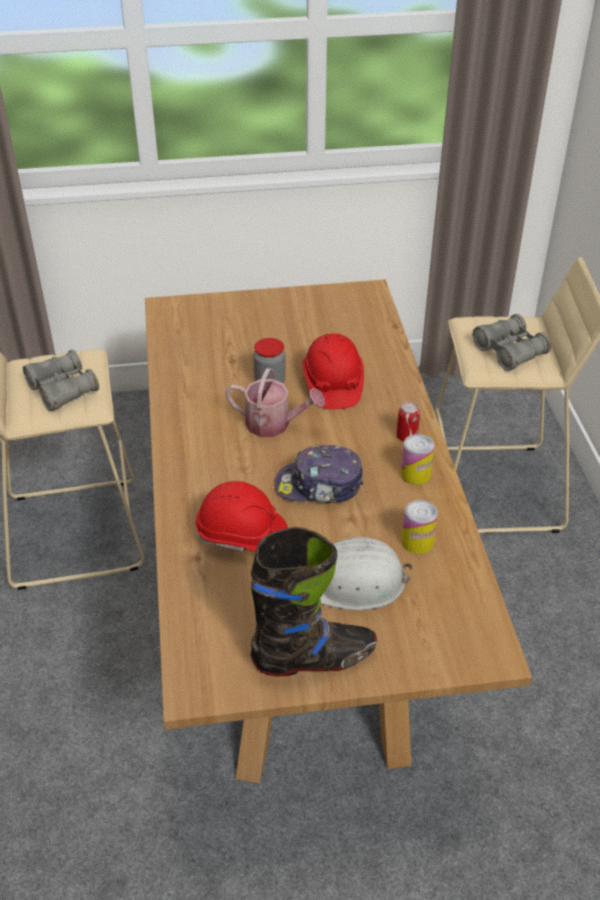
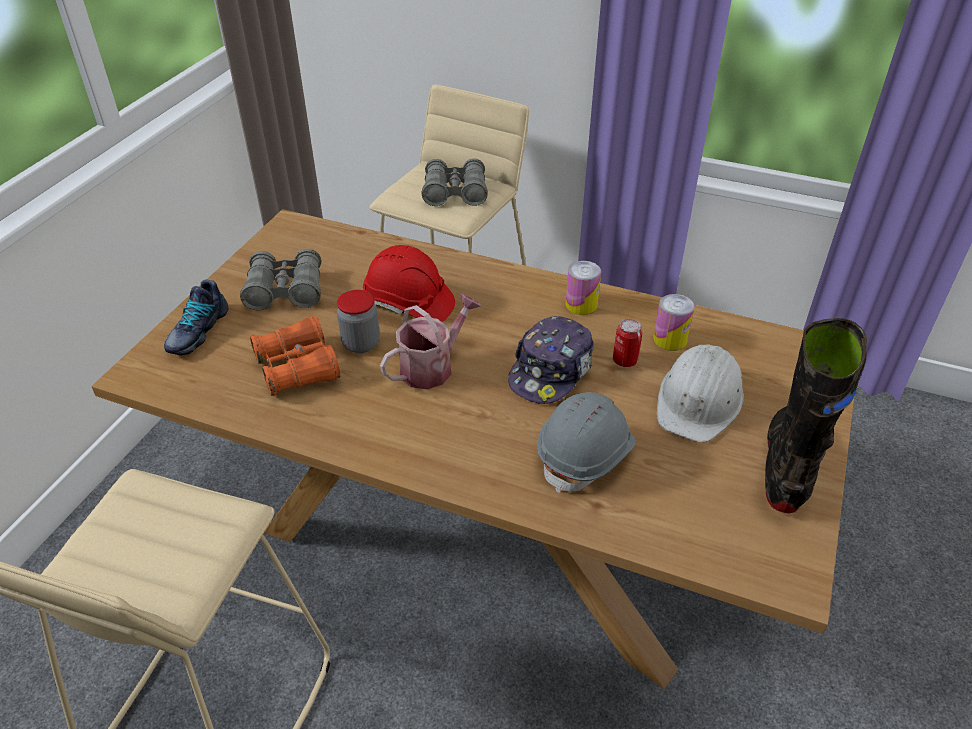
camera: 60 degrees left, 0 degrees up
(62, 389) = (174, 535): grey binoculars -> grey binoculars (285, 291)
(223, 309) = (197, 331): none -> shoe
(223, 366) = (297, 368): none -> orange binoculars
(242, 536) = (586, 455): red hard hat -> grey hard hat
(406, 436) = (526, 289): can -> can (625, 360)

